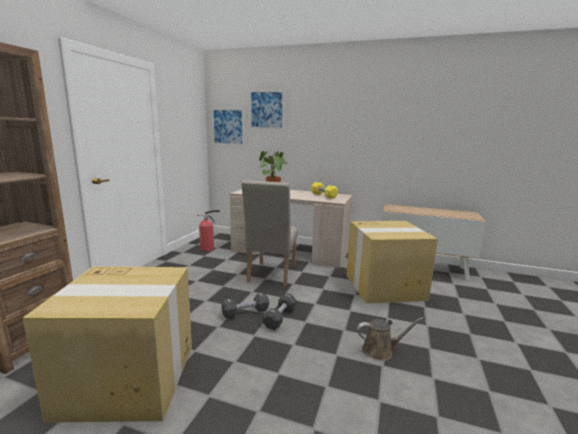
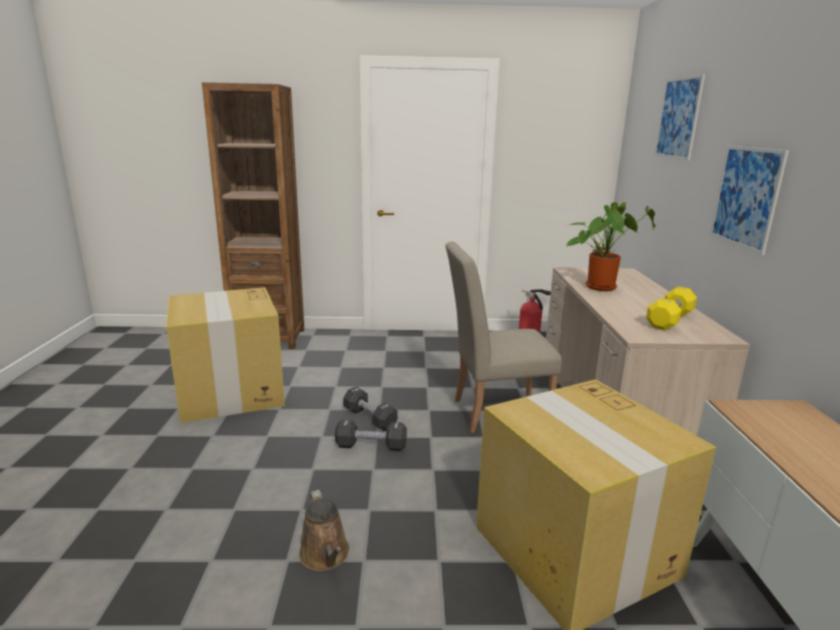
camera: 70 degrees right, 5 degrees up
(228, 126) = (636, 151): picture -> picture (746, 197)

